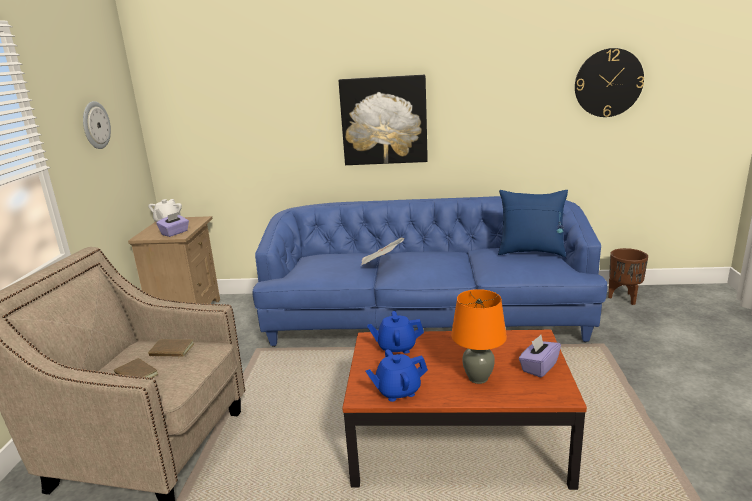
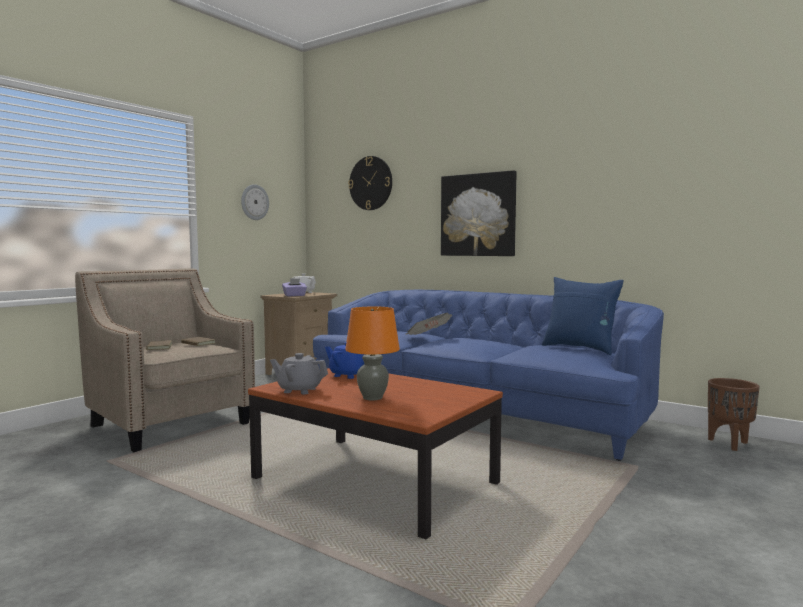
camera: 30 degrees right, 15 degrees down
(397, 391) = (299, 390): blue teapot -> grey teapot
(538, 367) = (437, 403): purple tissue box -> none
(608, 83) = (713, 175): wall clock -> wall clock (371, 183)

